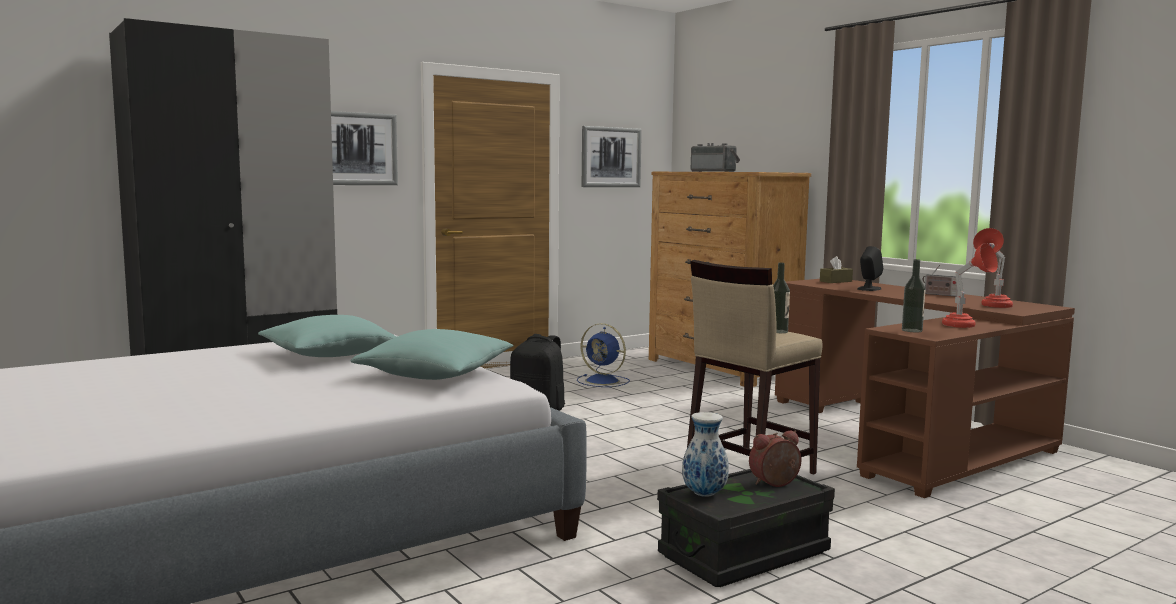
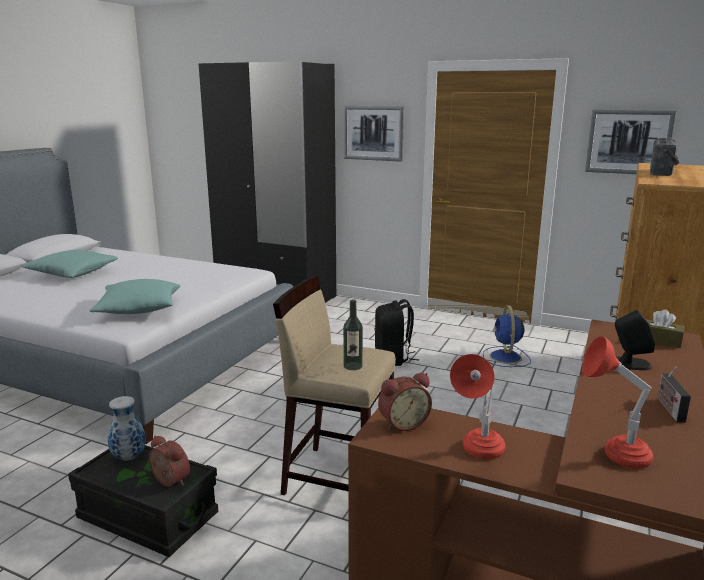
camera: 60 degrees right, 10 degrees up
(329, 355) = (179, 279): turquoise pillow -> turquoise pillow (72, 274)
(912, 330) = (402, 423): bottle -> alarm clock

